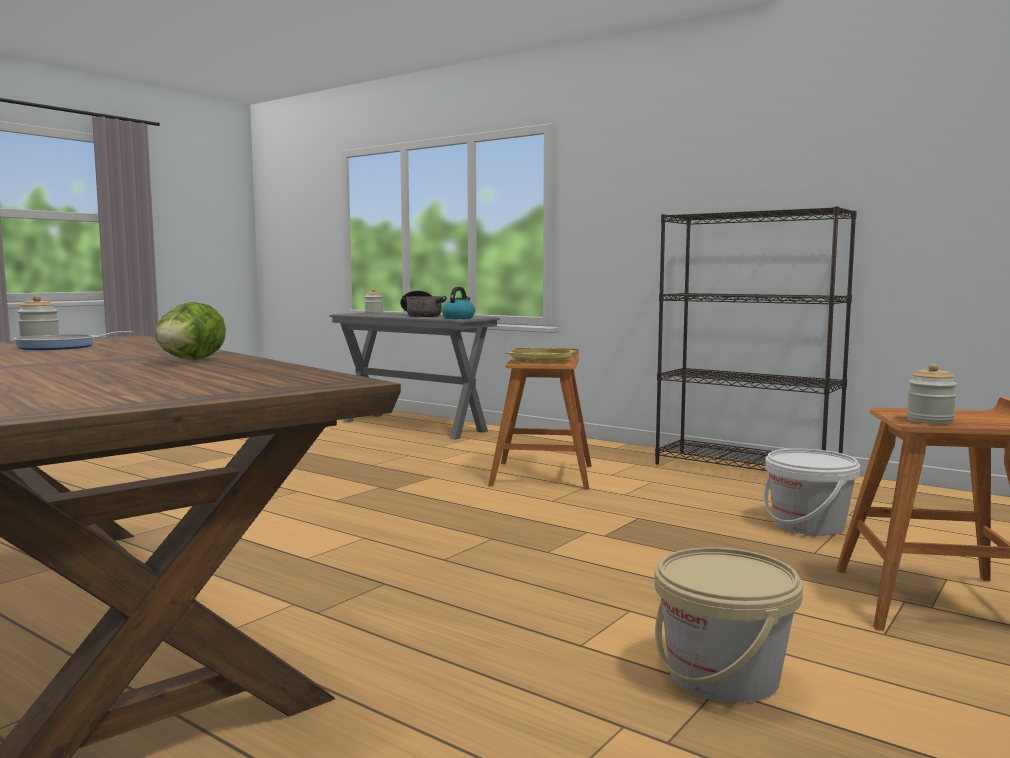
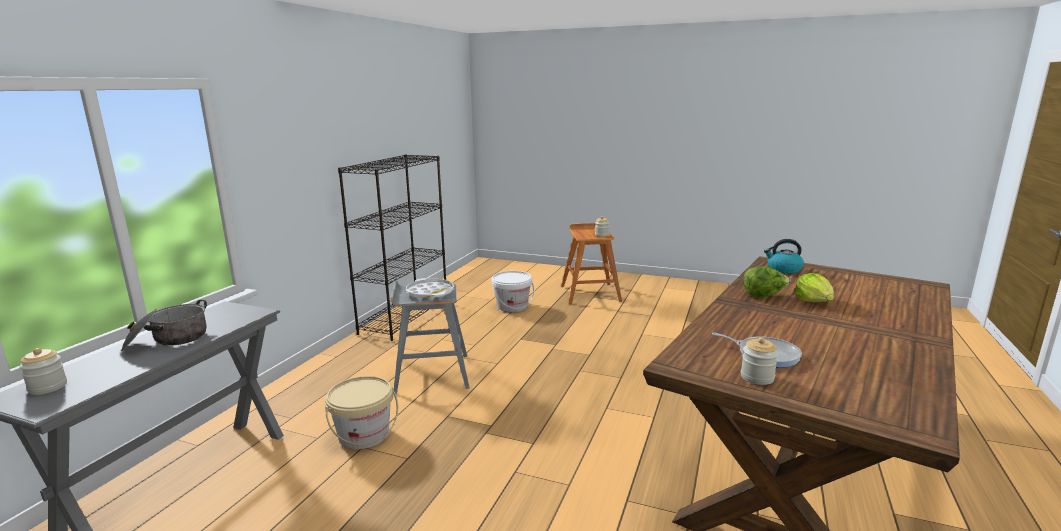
camera: 105 degrees left, 10 degrees up
(105, 369) = (814, 301): none -> lettuce
(458, 318) = (242, 314): kettle -> kettle (783, 269)
(541, 361) = (430, 293): yellow tray -> white tray
(542, 475) = (431, 373): brown stool -> grey stool
(723, 675) = (677, 319): beige bucket -> beige bucket (364, 435)

